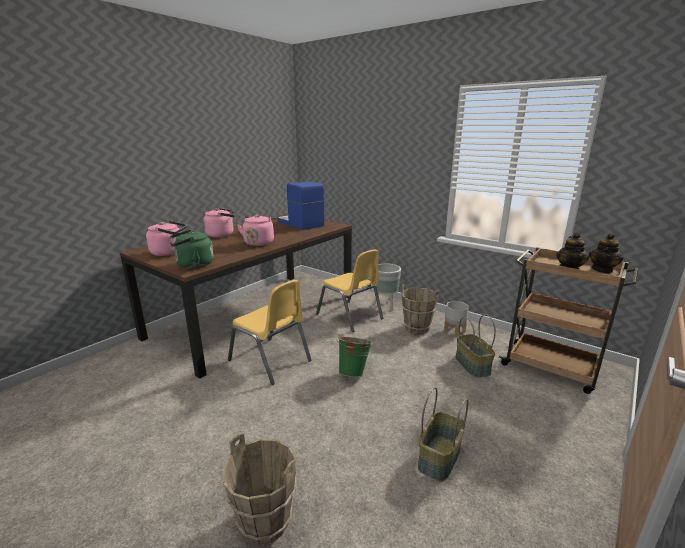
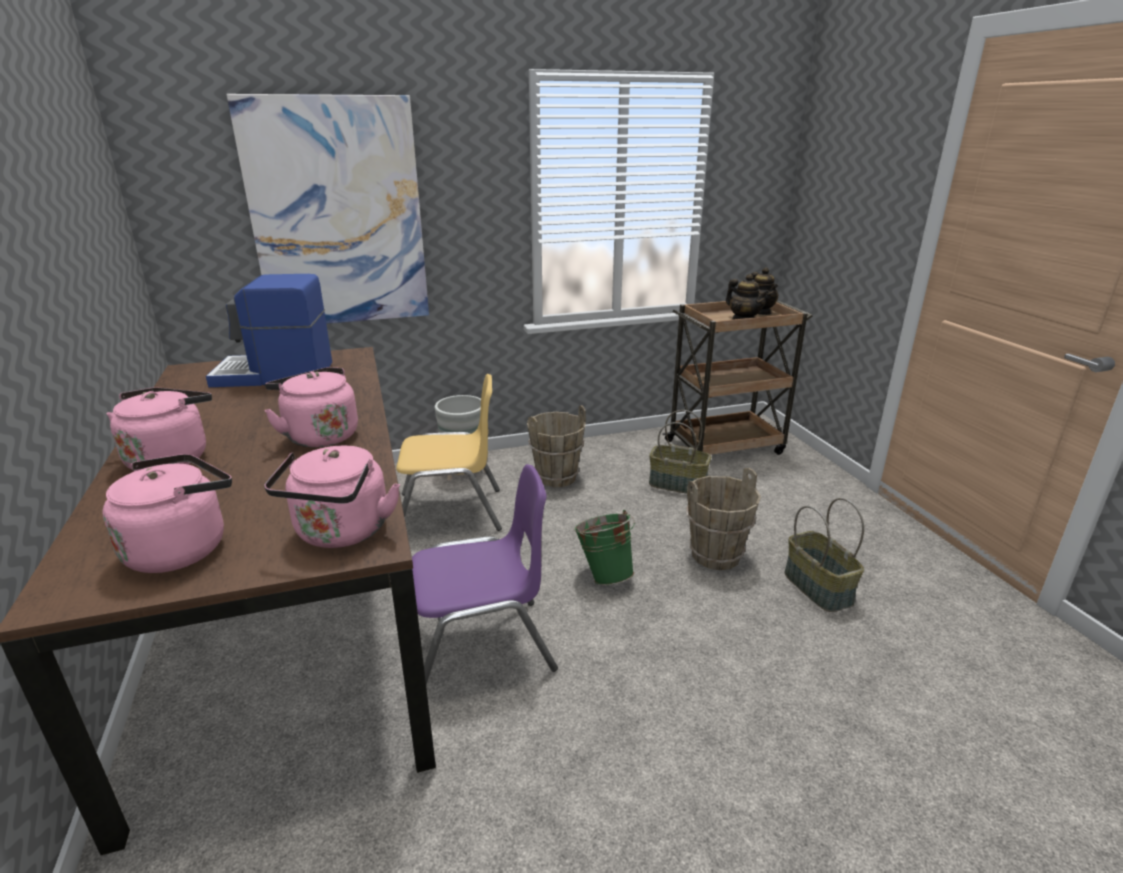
camera: 55 degrees left, 5 degrees up
(193, 265) = (341, 533): green kettle -> pink kettle
(265, 521) = (856, 787): brown bucket -> brown bucket (716, 556)
(270, 360) = (480, 647): yellow chair -> purple chair
(360, 161) = (338, 215): none -> picture
(454, 331) = (596, 458): grey planter -> none

